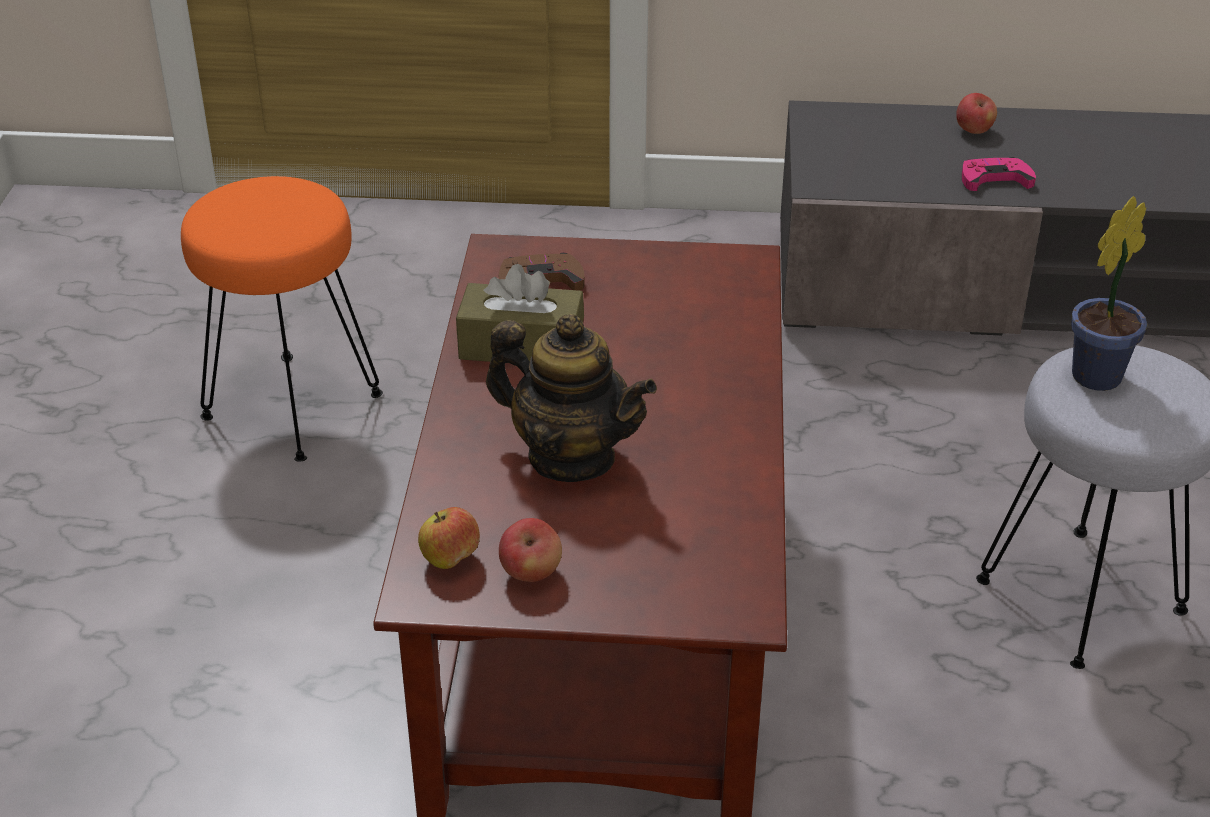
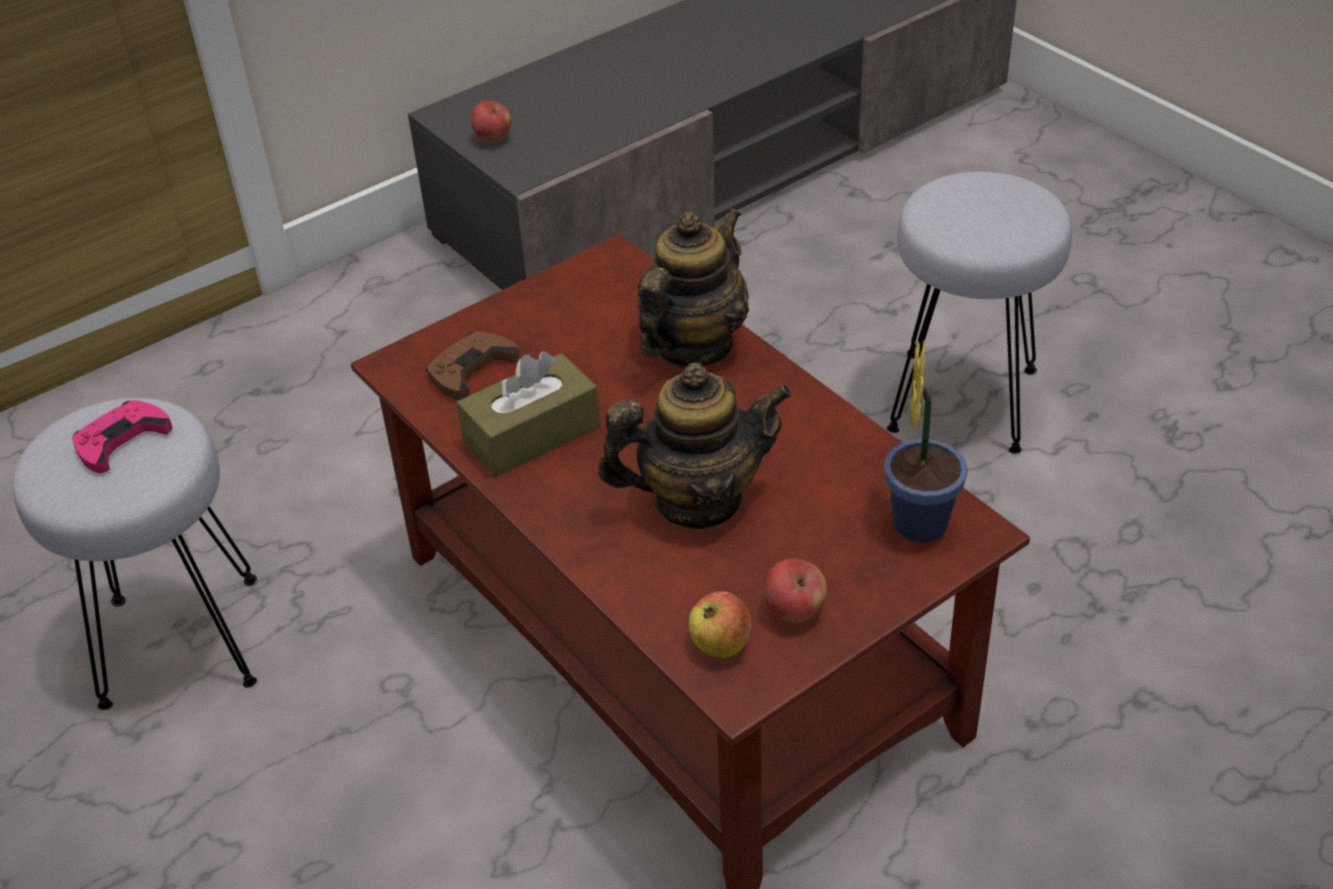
camera: 40 degrees left, 5 degrees up
(290, 408) = (181, 644): orange stool -> grey stool
(719, 352) = (692, 345): none -> teapot
(973, 131) = (585, 71): apple -> apple (493, 138)
(995, 179) = (649, 103): pink game controller -> pink game controller (121, 440)
(1101, 374) = (955, 209): potted plant -> potted plant (920, 518)

